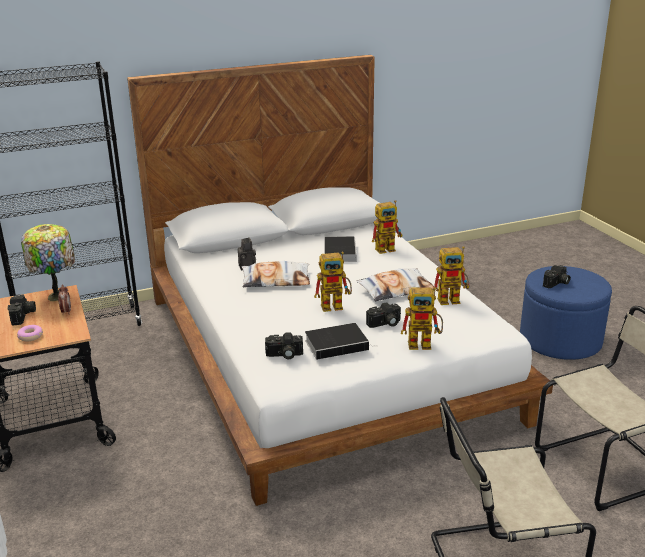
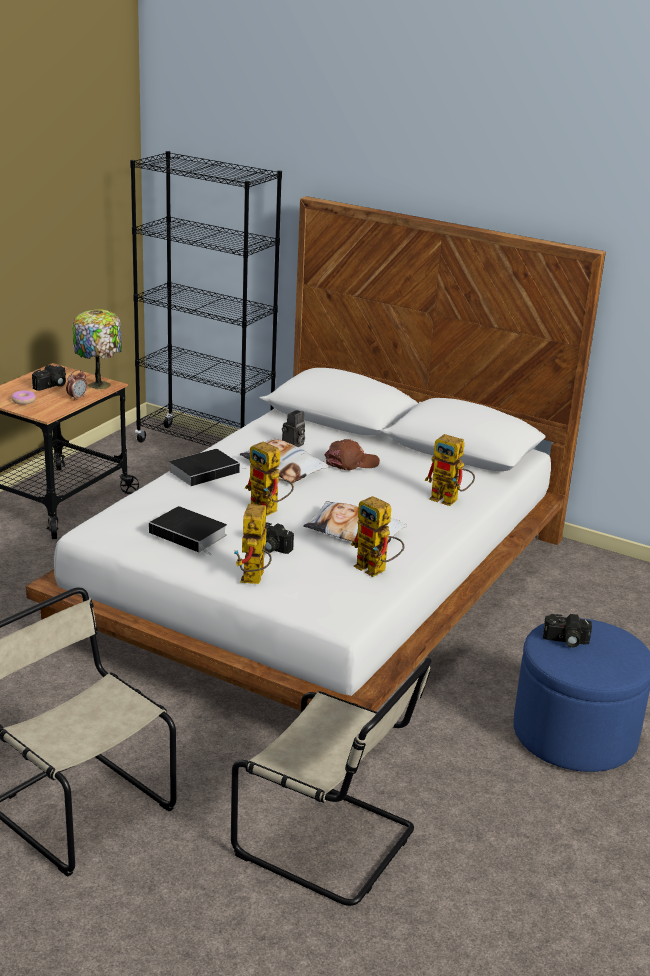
camera: 50 degrees right, 0 degrees up
(284, 355) = (139, 516): camera -> none
(300, 258) = (351, 462): none -> brown cap
(339, 251) = (397, 476): book -> book (205, 471)
(425, 344) = (254, 580): toy robot -> toy robot turned 45 degrees clockwise

